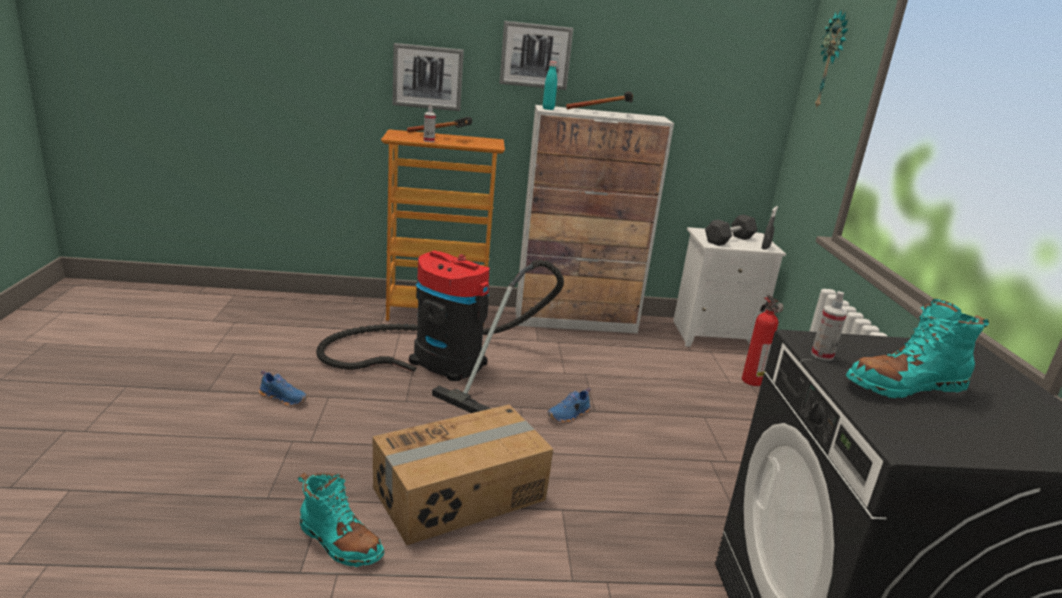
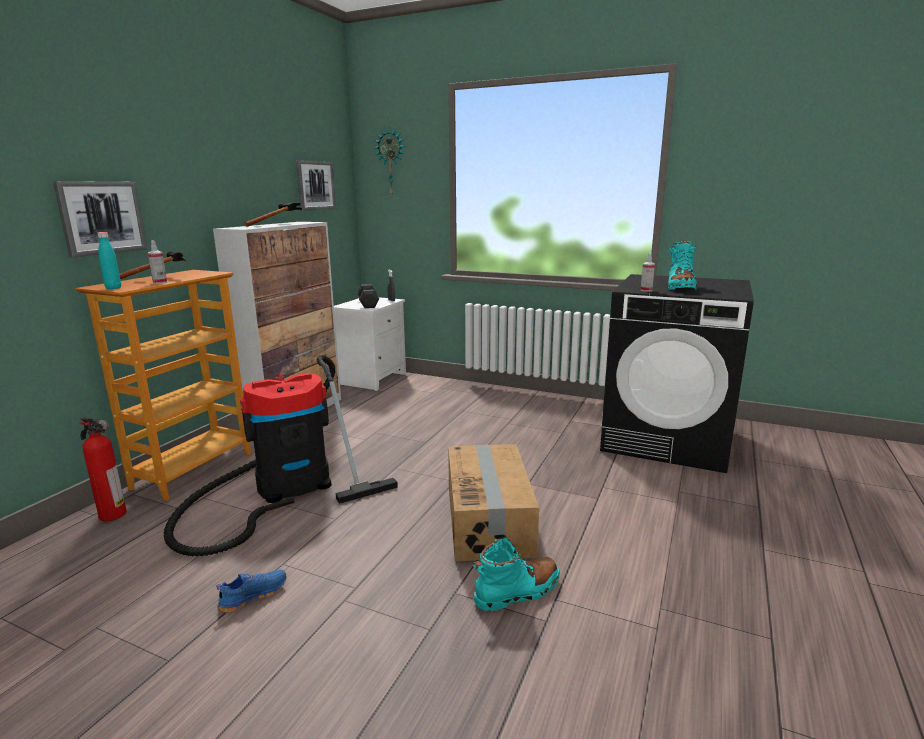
camera: 60 degrees left, 5 degrees down
(535, 55) = (198, 181): picture -> picture (315, 185)
(548, 109) = (241, 228): turquoise bottle -> turquoise bottle (113, 288)
(569, 415) = (423, 452): blue shoe -> none
(751, 380) = (435, 386): fire extinguisher -> fire extinguisher (111, 514)

